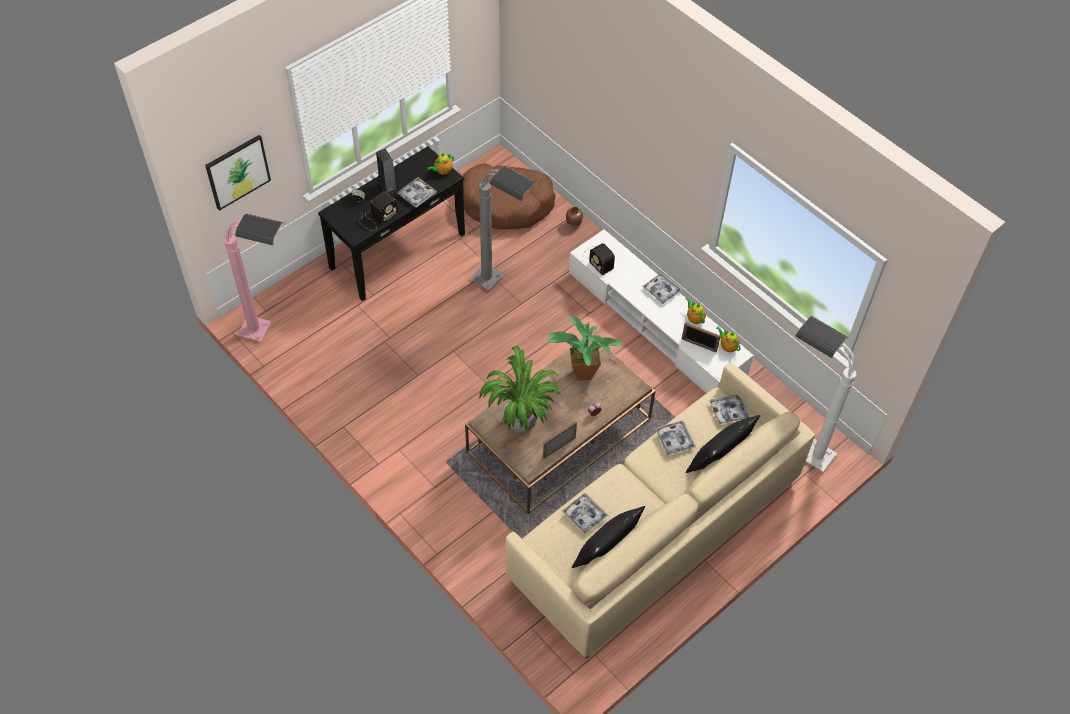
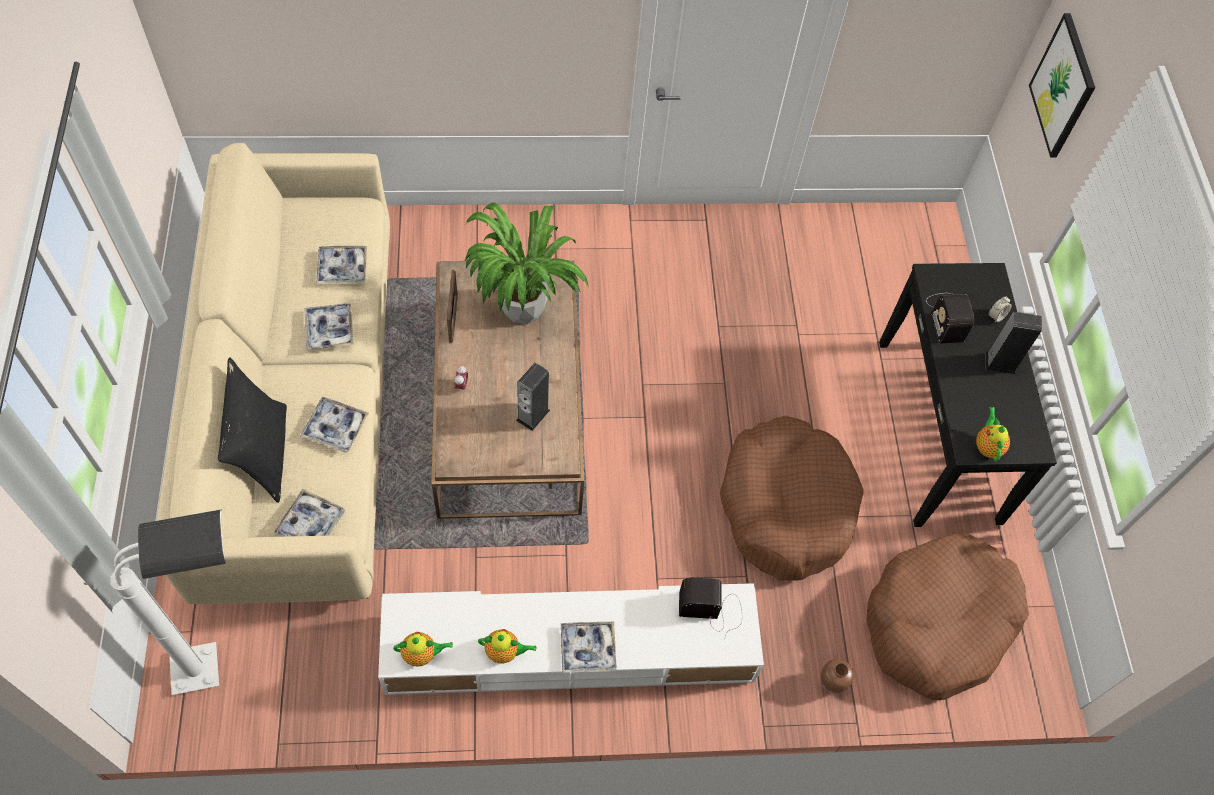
camera: 125 degrees right, 5 degrees up
(272, 334) = (893, 231): pink floor lamp -> none
(417, 195) = (959, 386): tray -> tray (329, 329)
(501, 286) = (786, 506): grey floor lamp -> brown dog bed
(579, 372) = (533, 415): potted plant -> speaker
(605, 552) = (283, 257): black pillow -> none
(699, 345) = (458, 618): picture frame -> none

